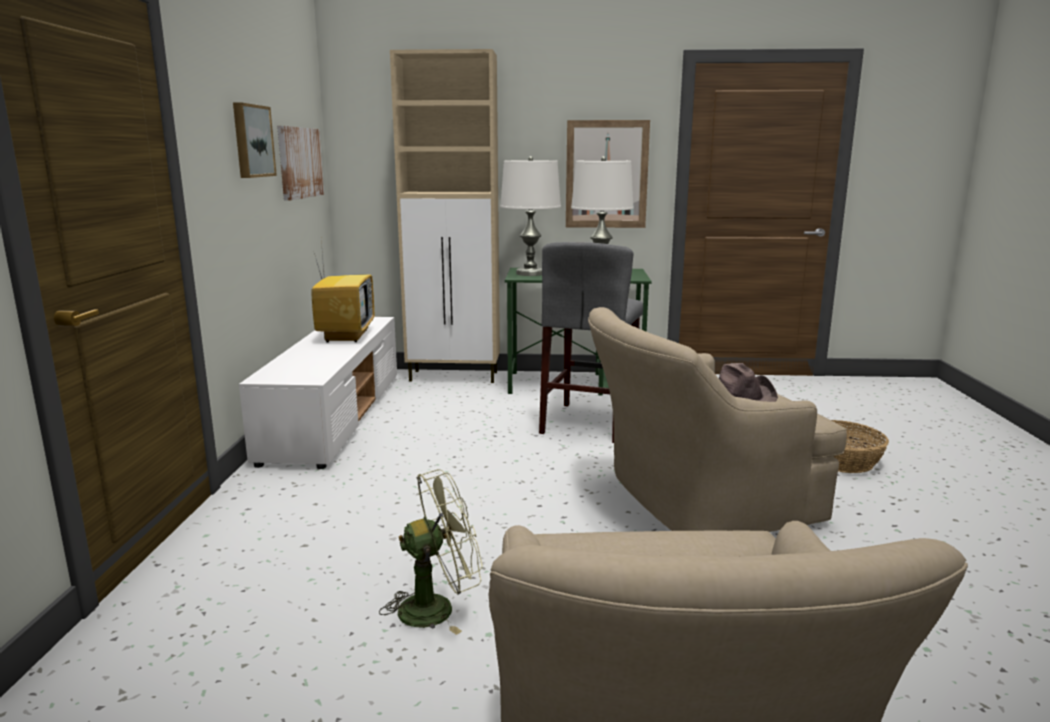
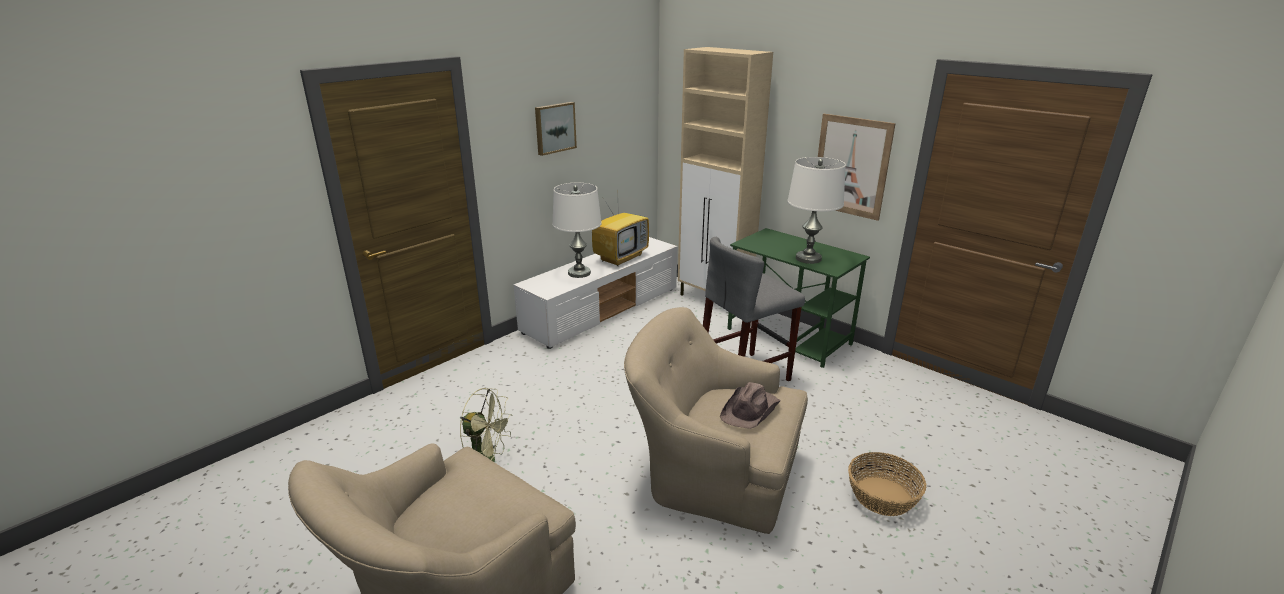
camera: 40 degrees right, 10 degrees up
(299, 162) = (616, 130): picture -> none
(530, 273) = (763, 240): white table lamp -> white table lamp (579, 273)

